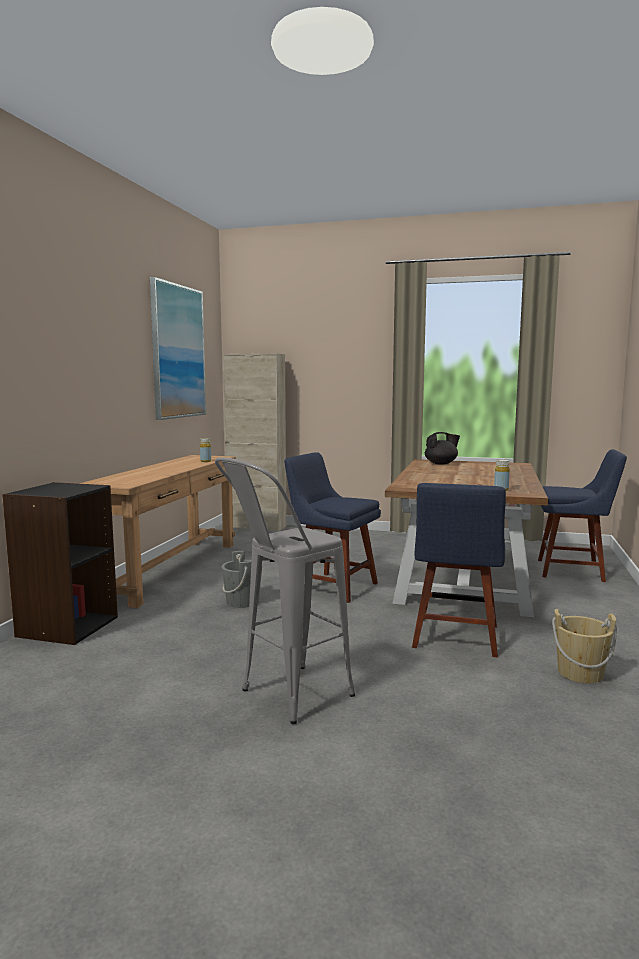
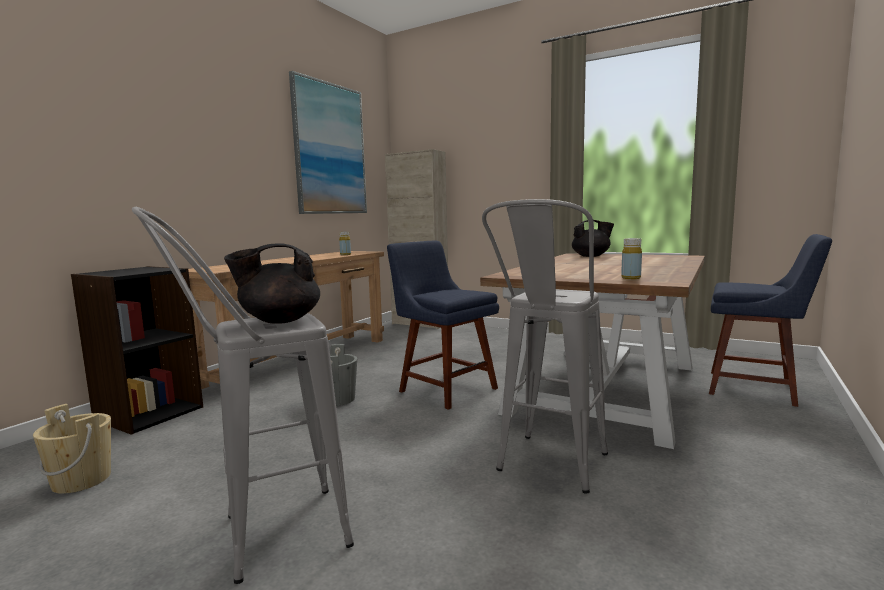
camera: 15 degrees right, 0 degrees up
(298, 534) = (279, 320): none -> black teapot
(455, 638) = (547, 470): blue chair -> grey stool
(580, 673) = (711, 554): beige bucket -> beige bucket (81, 480)

